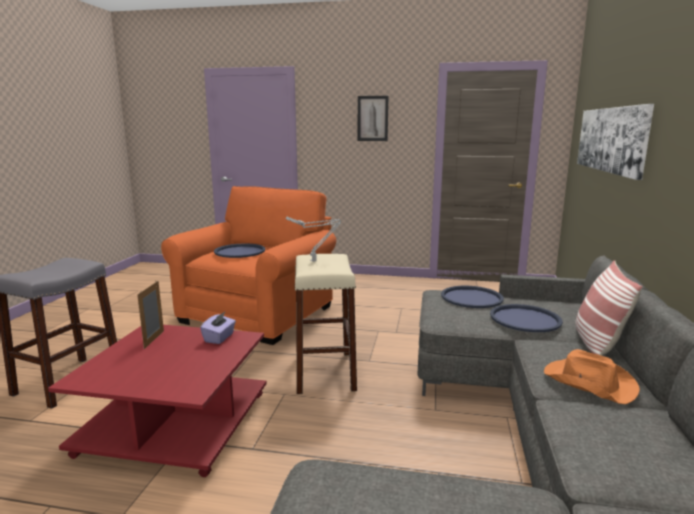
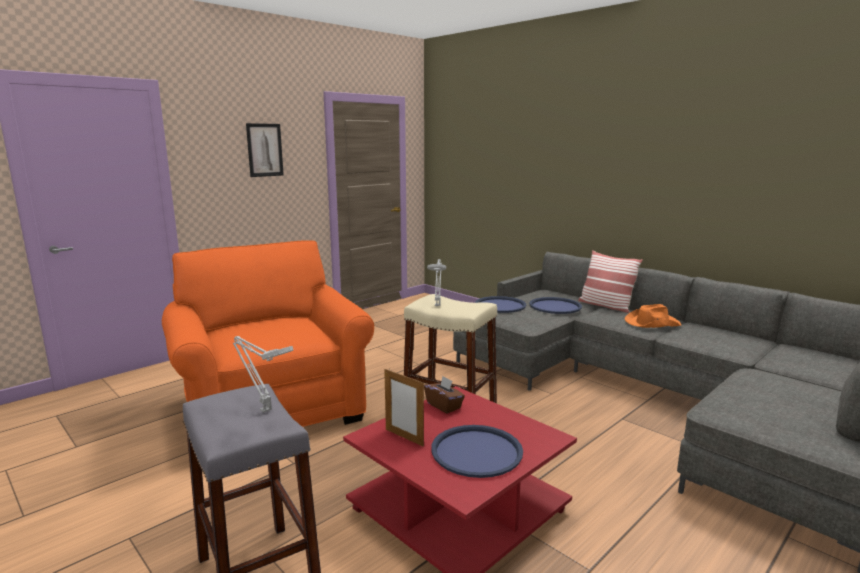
camera: 55 degrees left, 0 degrees up
(61, 271) = (264, 409): none -> grey table lamp
(219, 338) = (444, 406): purple tissue box -> brown tissue box
(240, 251) = (267, 332): blue tray -> blue tray (476, 451)
(610, 139) = (506, 167): picture -> none

